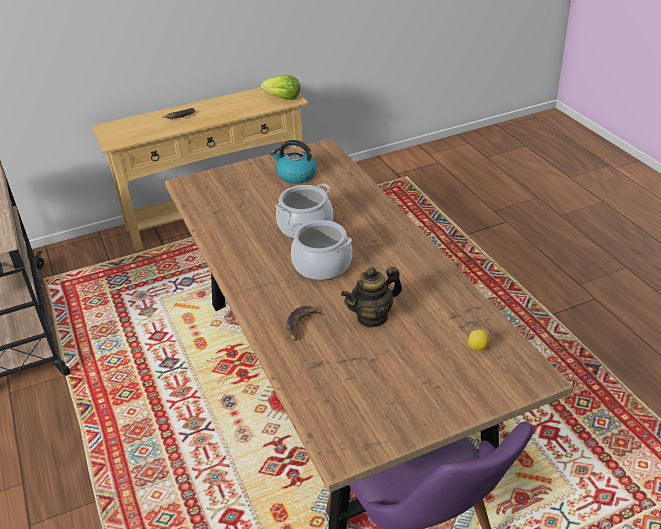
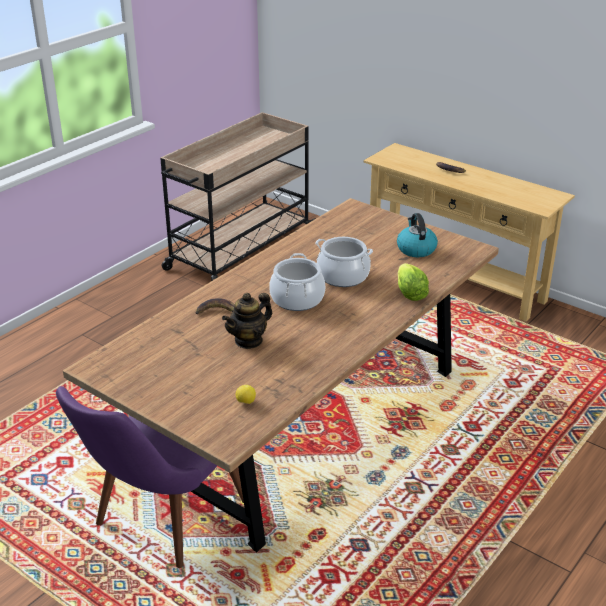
camera: 60 degrees right, 5 degrees down
(283, 98) = (538, 203): lettuce -> lettuce (410, 294)
(372, 317) = (249, 340): teapot -> teapot turned 75 degrees counterclockwise

